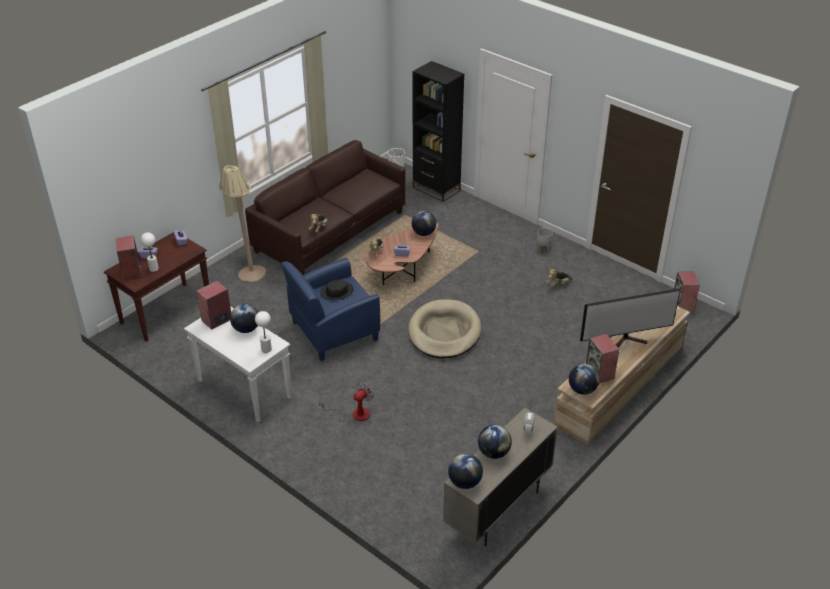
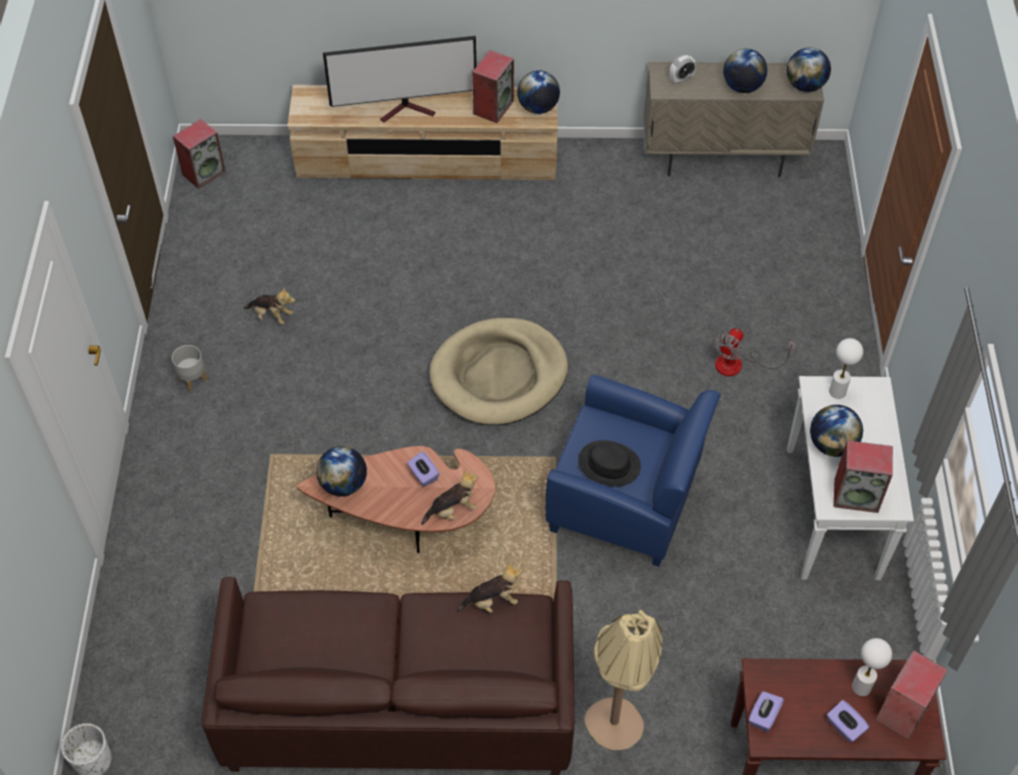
camera: 130 degrees left, 15 degrees up
(354, 414) = (738, 364): fan -> fan turned 60 degrees counterclockwise
(436, 188) = (122, 638): black bookcase -> none
(628, 341) = (408, 110): television -> television turned 135 degrees clockwise

